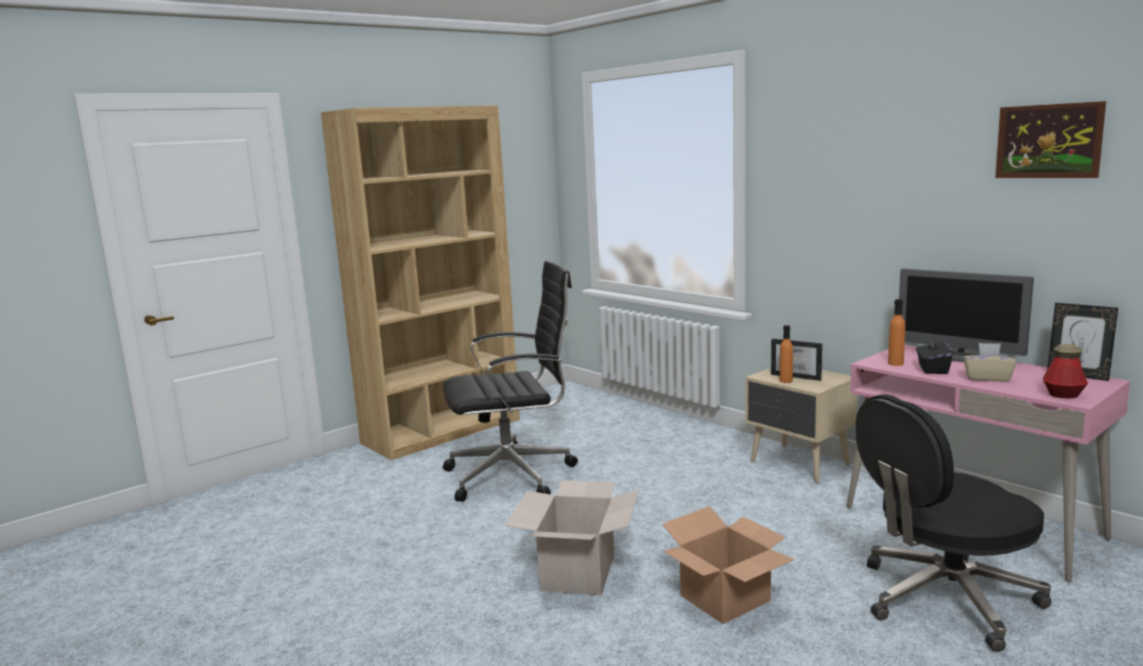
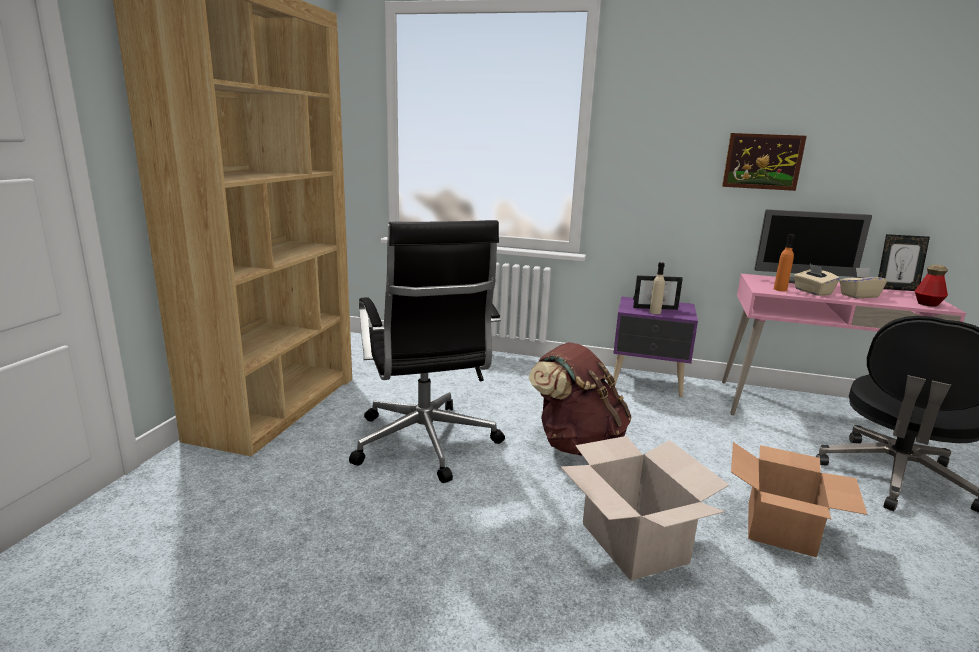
camera: 35 degrees left, 5 degrees up
(514, 475) = (425, 444): black office chair -> black office chair turned 120 degrees clockwise
(638, 499) = (576, 444): none -> brown backpack
(786, 381) = (655, 312): orange bottle -> beige bottle
(799, 464) = (648, 383): beige nightstand -> purple nightstand
(932, 369) = (812, 292): black tissue box -> beige tissue box
(1048, 141) = (888, 105): picture -> picture (762, 161)

